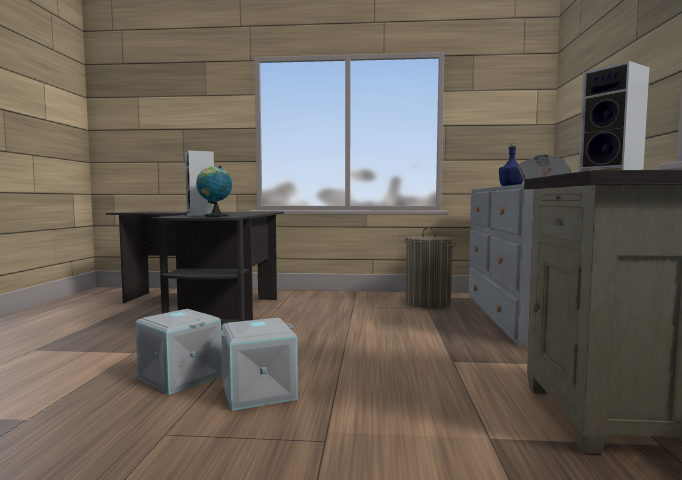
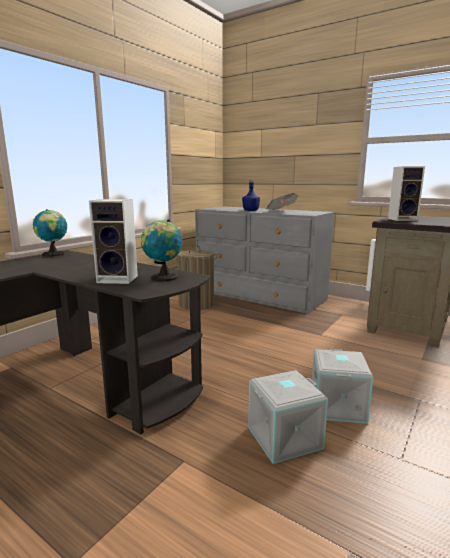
camera: 60 degrees left, 10 degrees up
(262, 211) = (54, 254): none -> globe

